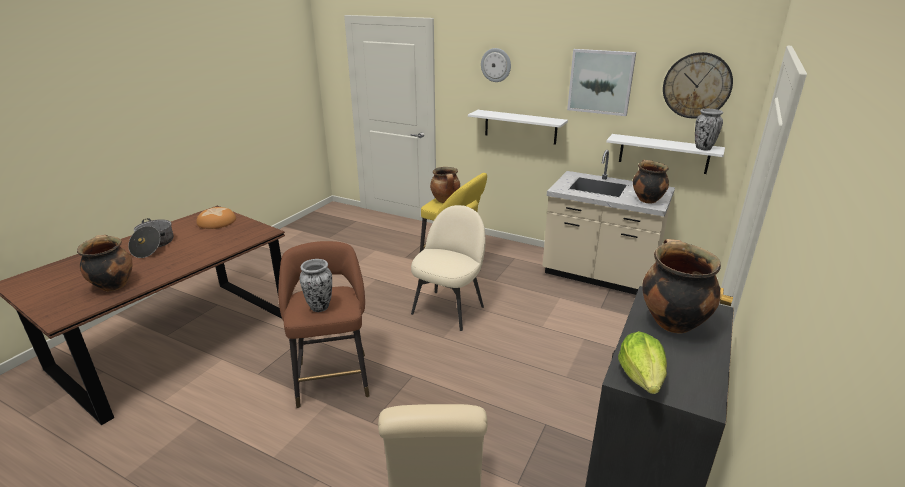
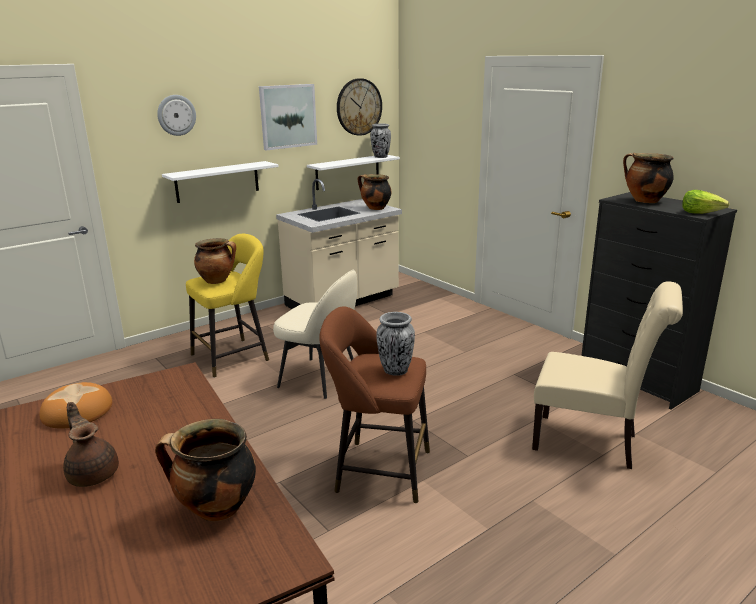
camera: 65 degrees left, 5 degrees down
(153, 246) = (93, 473): cooking pot -> brown teapot
(449, 309) = (320, 378): beige chair -> beige chair turned 150 degrees clockwise

